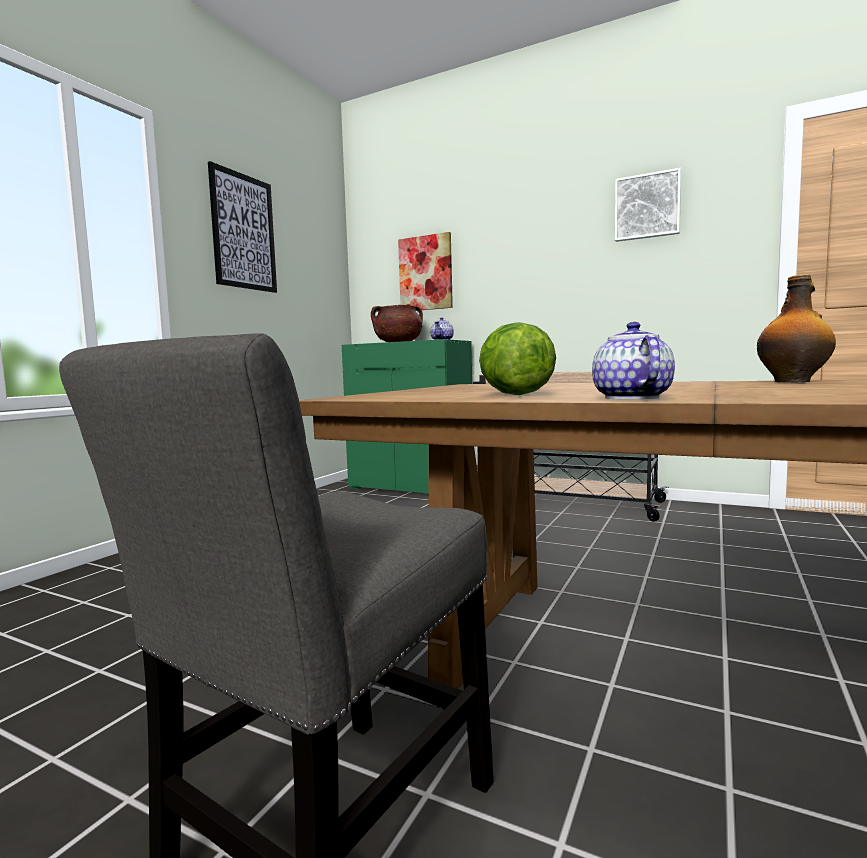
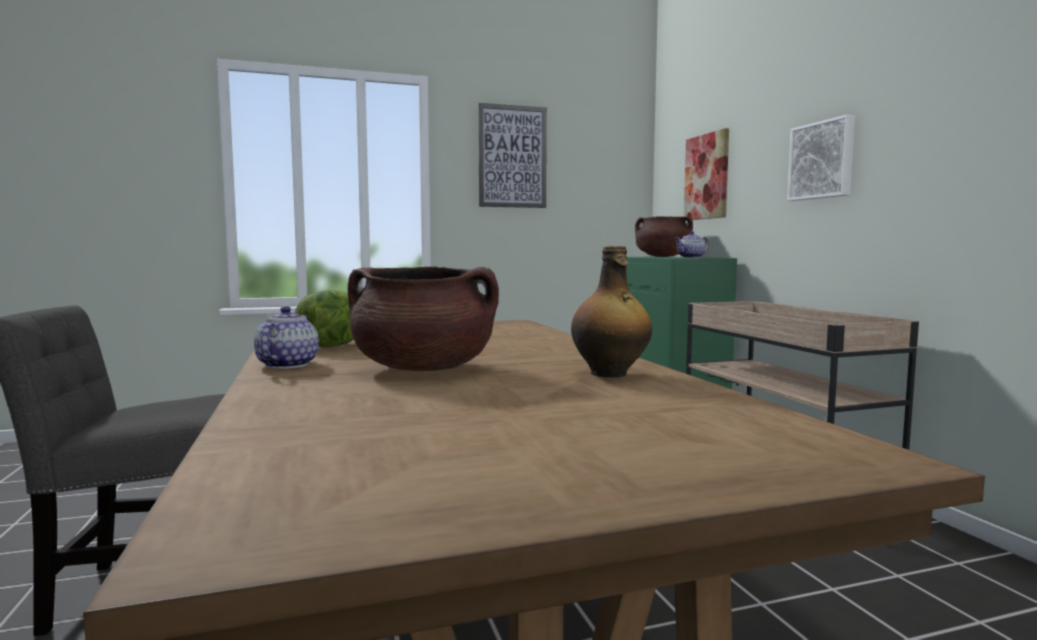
camera: 45 degrees right, 0 degrees up
(631, 398) = (286, 365): teapot -> teapot turned 45 degrees counterclockwise
(647, 206) = (934, 74): picture -> picture (822, 160)
(717, 389) = (424, 369): none -> brown cooking pot

